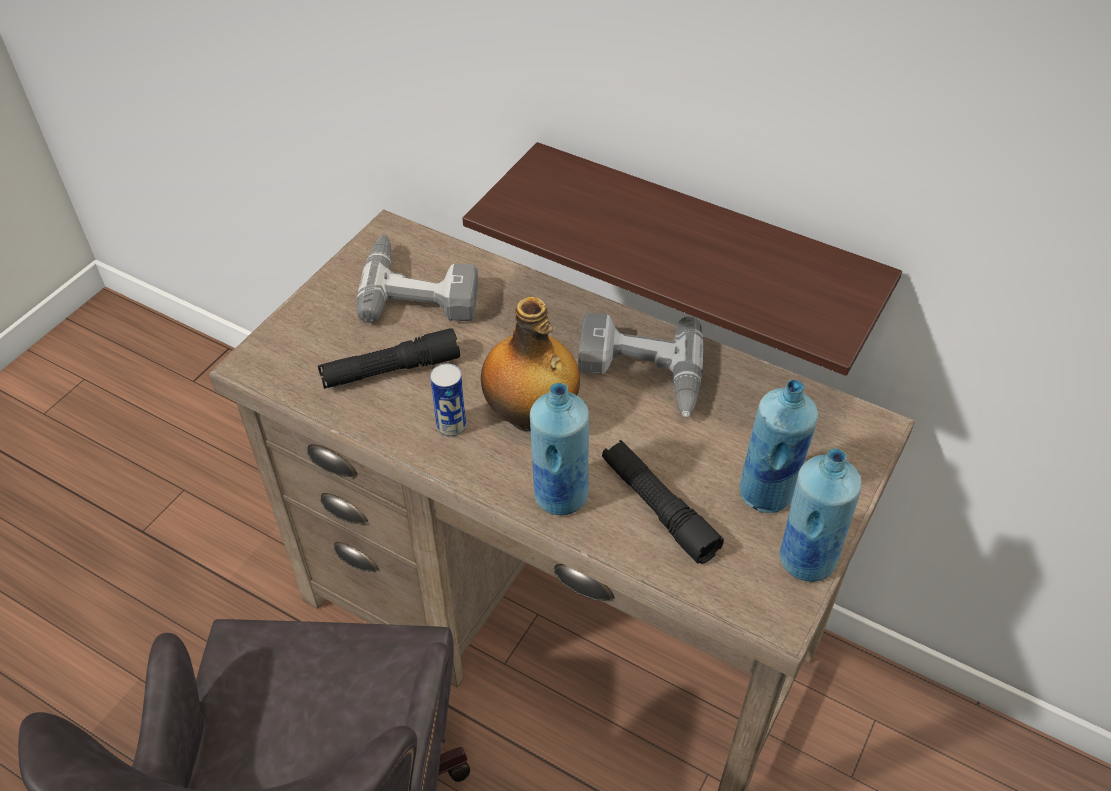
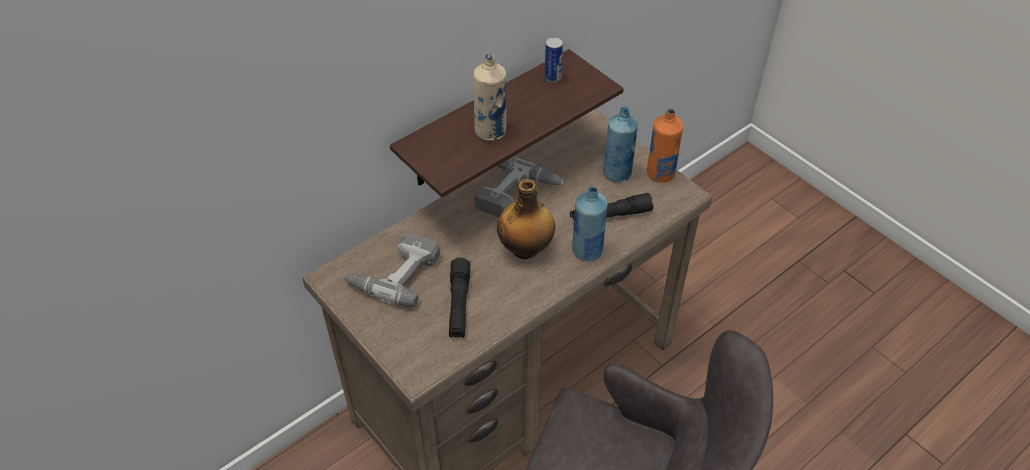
camera: 70 degrees left, 0 degrees up
(451, 426) = (517, 285): can -> can (552, 78)
(624, 231) = (490, 131): none -> beige bottle
(805, 559) = (660, 174): blue bottle -> orange bottle

